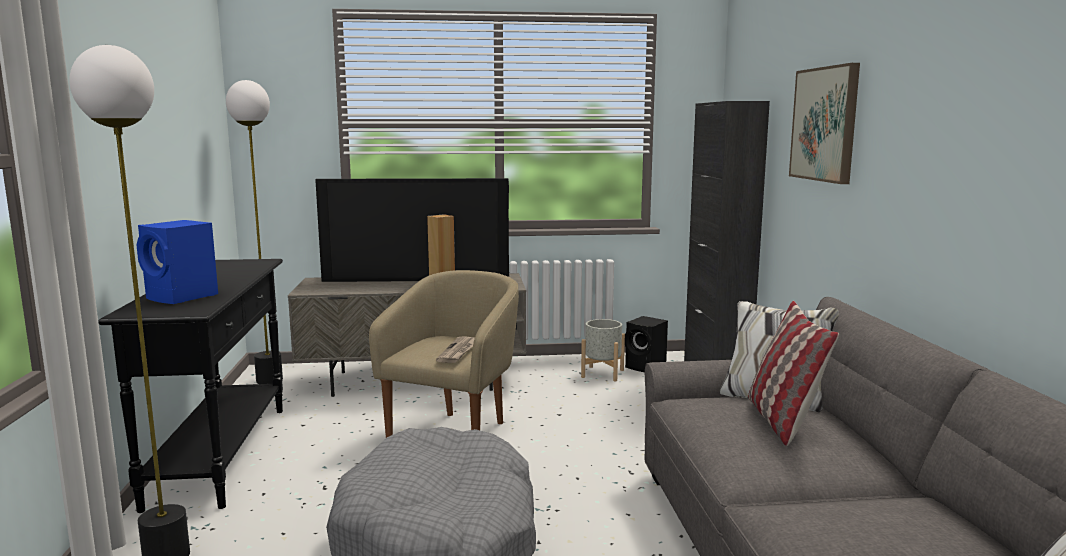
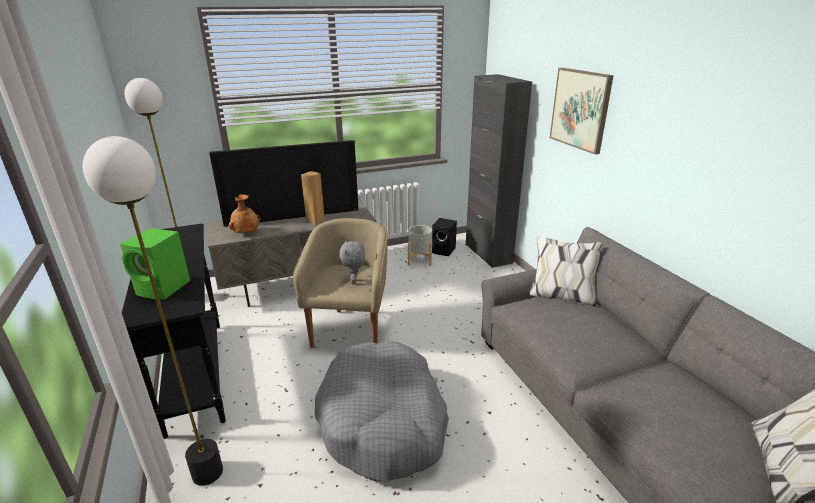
camera: 15 degrees left, 15 degrees up
(183, 297) = (164, 288): blue speaker -> green speaker
(343, 288) = (246, 233): none -> brown vase
(459, 351) = (354, 281): newspaper -> grey plush toy
(782, 420) = (580, 318): pillow -> none

